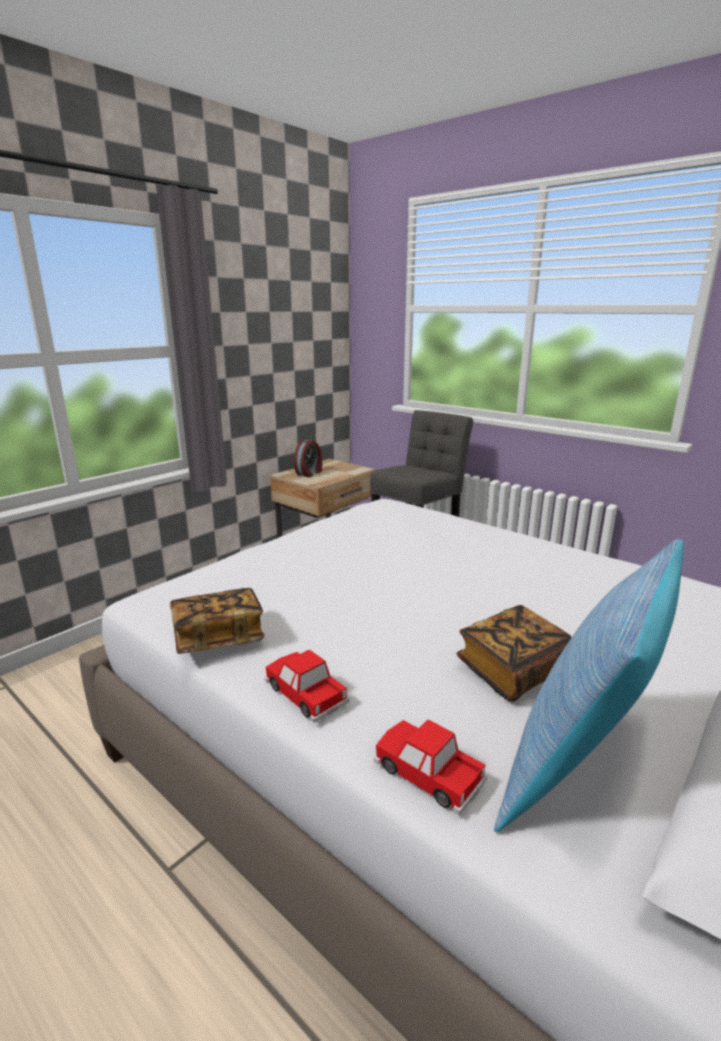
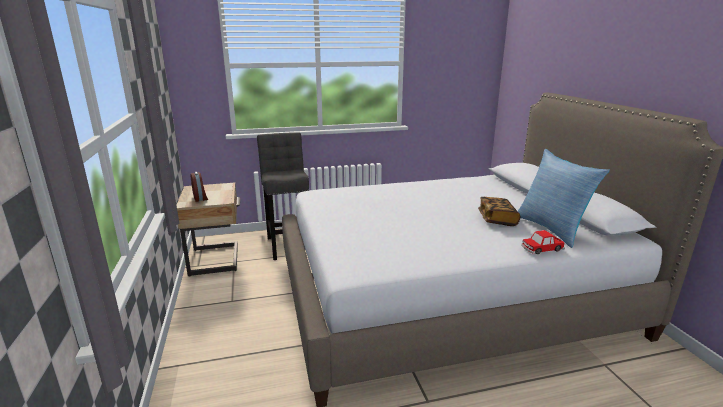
camera: 55 degrees left, 0 degrees up
(218, 638) = (417, 263): book -> none
(305, 693) = (481, 255): toy car -> none

